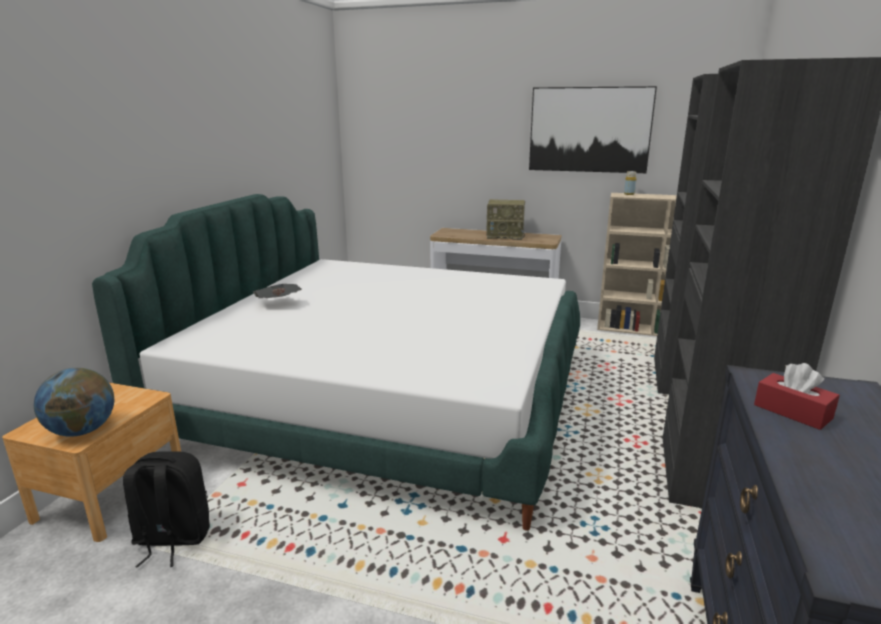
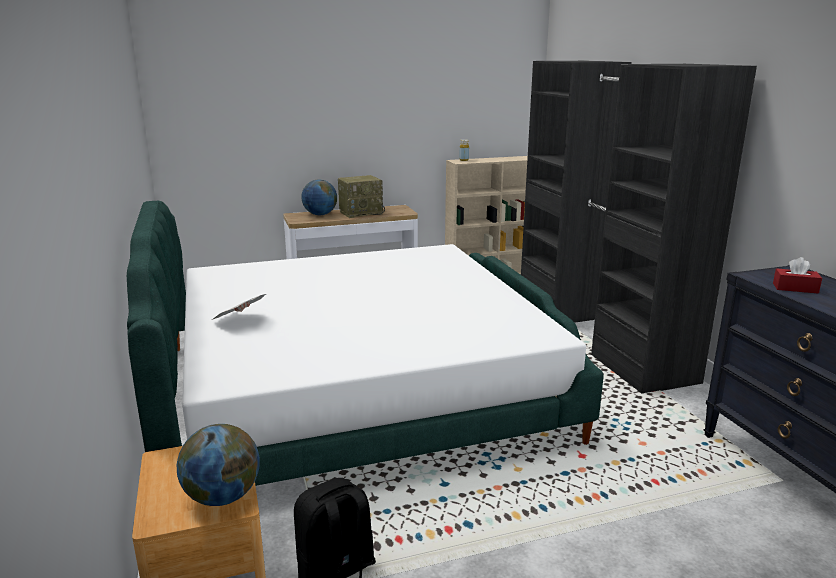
camera: 35 degrees left, 0 degrees up
(468, 232) = (320, 214): none -> globe
(589, 130) = (422, 103): picture -> none

